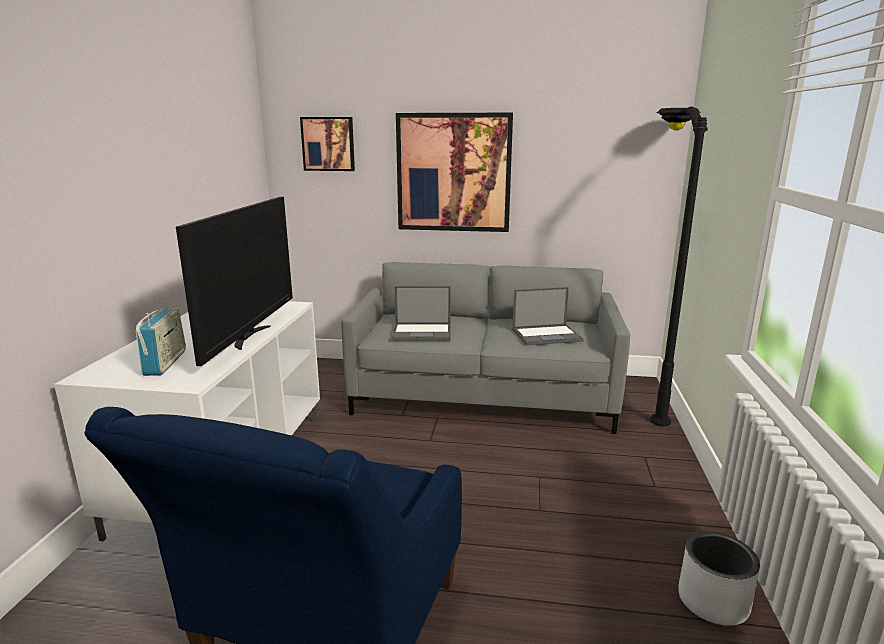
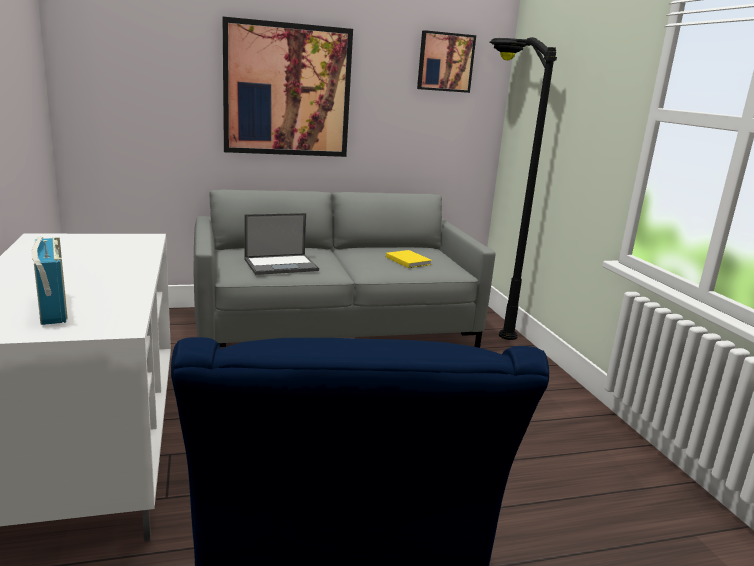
camera: 25 degrees left, 0 degrees up
(249, 337) = (132, 273): television -> none
(328, 144) = (134, 46): picture -> picture (445, 62)
(547, 335) = (408, 260): laptop -> yellow book
(713, 602) = (640, 473): grey planter -> none

